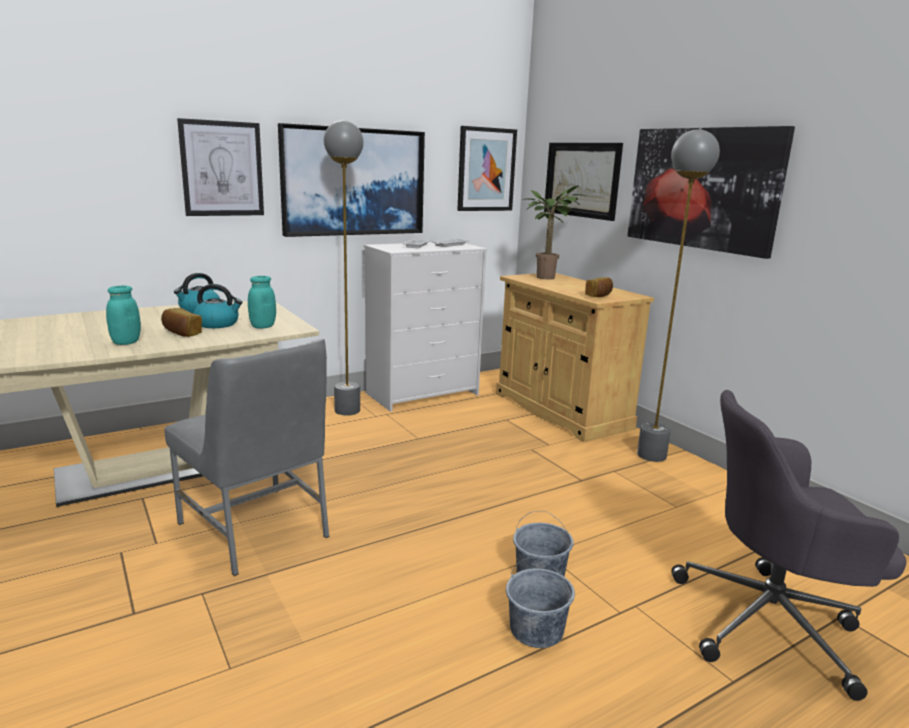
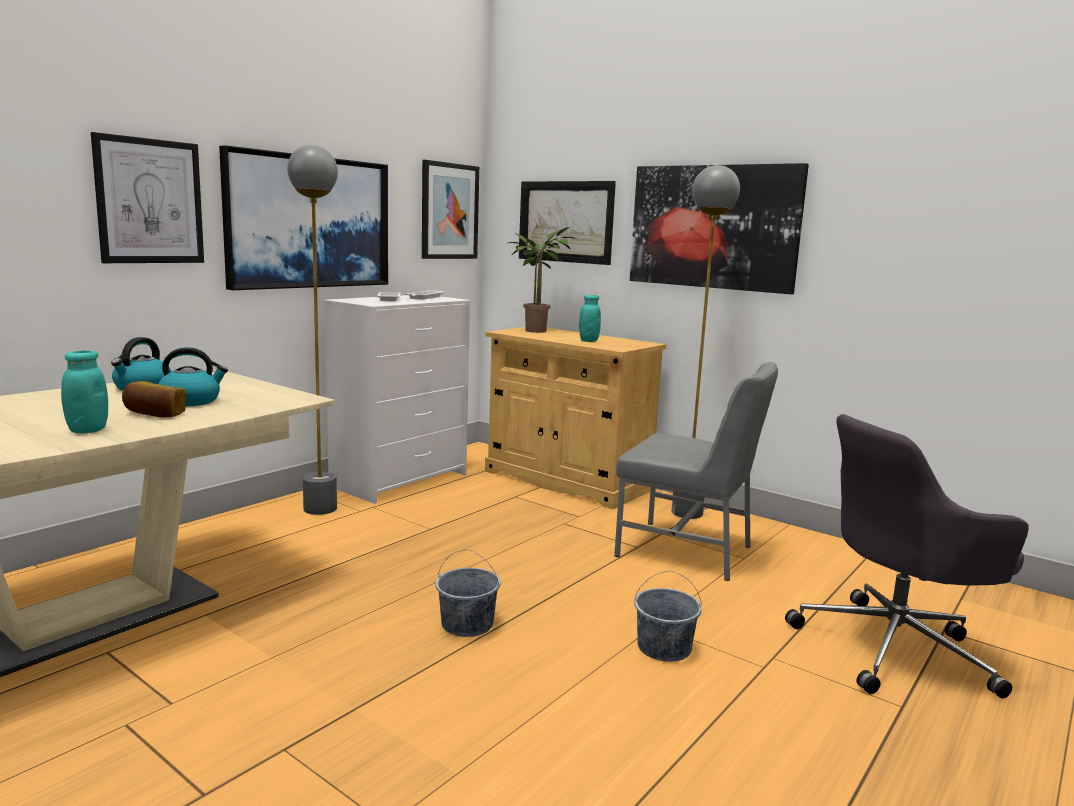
camera: 20 degrees left, 5 degrees down
(256, 530) = (302, 662): grey chair -> grey chair (687, 551)
(263, 326) = (256, 399): turquoise jar -> turquoise jar (588, 341)
(537, 630) = (699, 701): grey bucket -> grey bucket (468, 624)
(599, 296) = (614, 345): bread -> none

